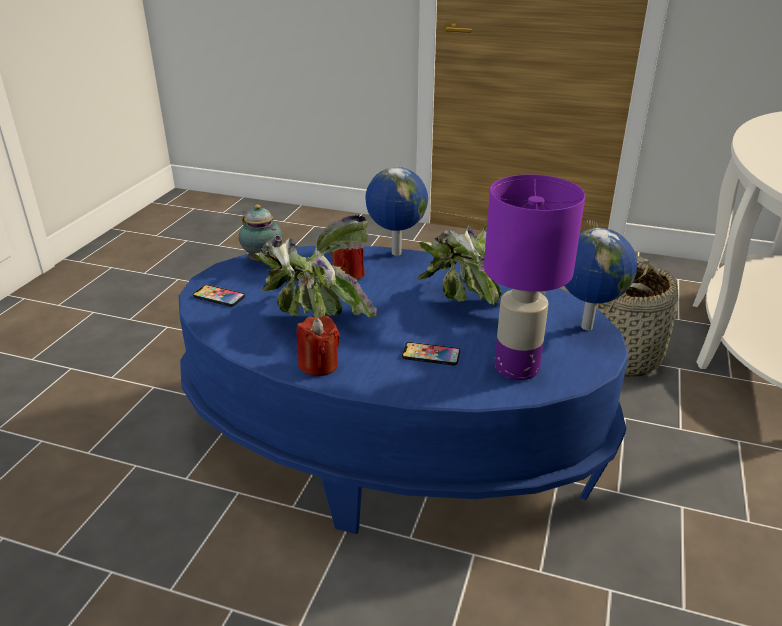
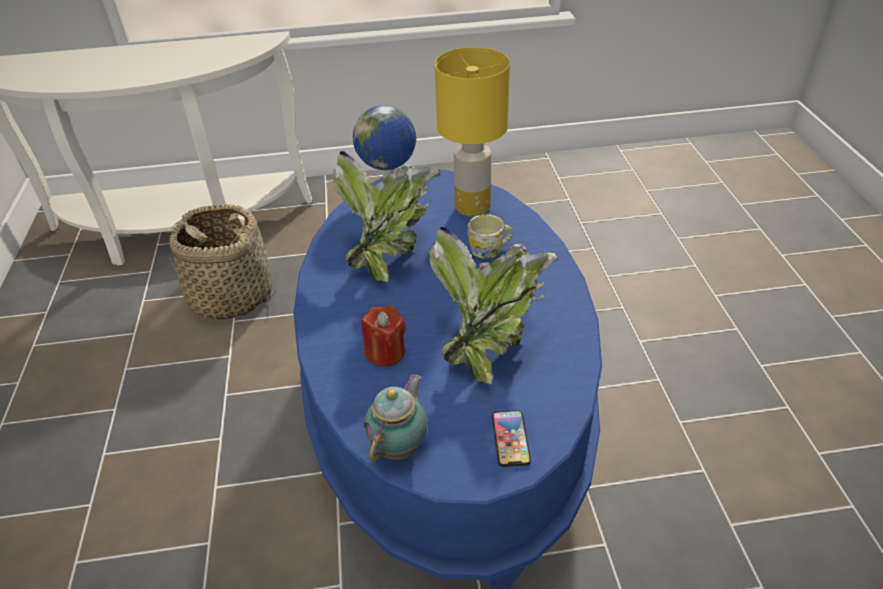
camera: 115 degrees left, 10 degrees up
(319, 365) = (558, 302): red candle -> none
(395, 253) = (314, 334): globe -> none
(431, 355) = (490, 249): phone -> mug
(517, 367) = (471, 206): purple table lamp -> yellow table lamp

